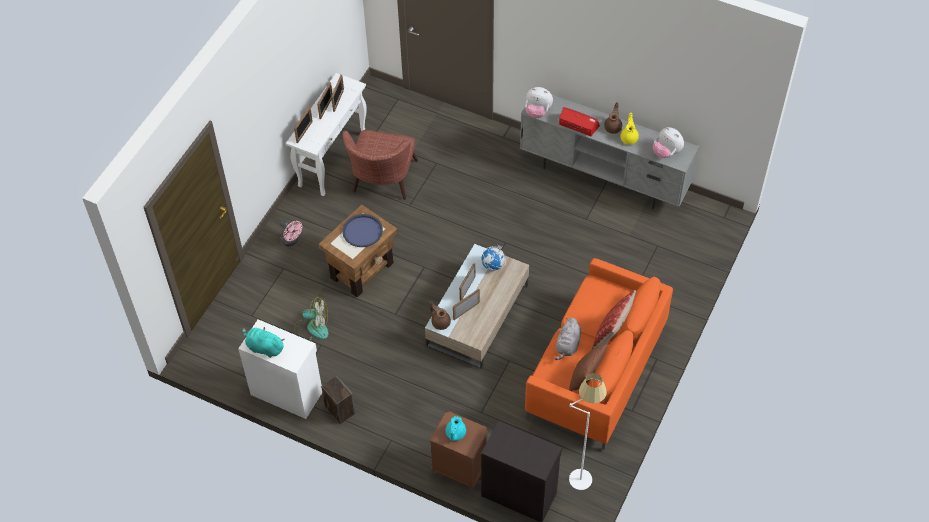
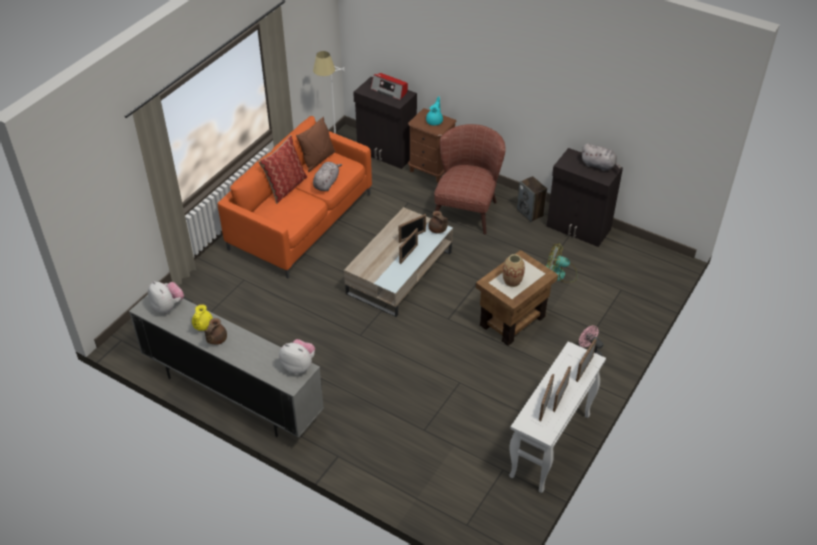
camera: 175 degrees left, 10 degrees down
(264, 347) = (599, 165): turquoise plush toy -> grey plush toy
(286, 392) = (578, 228): white cabinet -> black cabinet
(362, 231) = (512, 281): blue tray -> vase
(382, 182) = (489, 412): brown armchair -> brown armchair (467, 208)
(493, 265) = (379, 271): globe -> none
(578, 125) = (256, 345): radio -> radio (390, 90)

